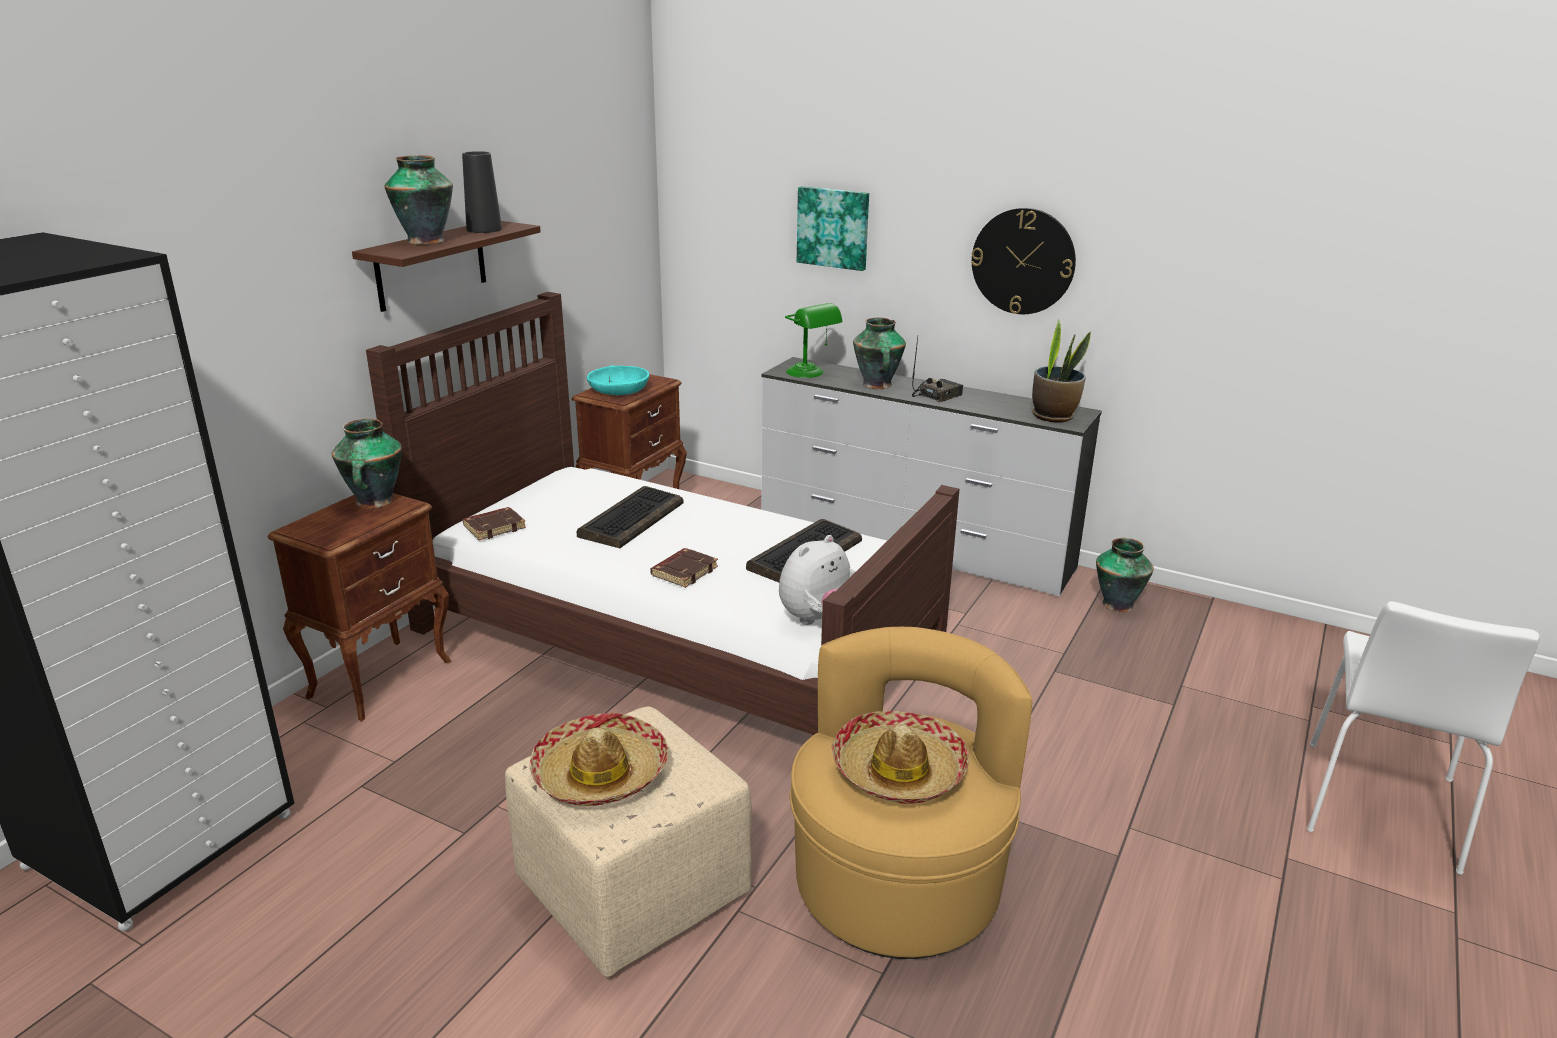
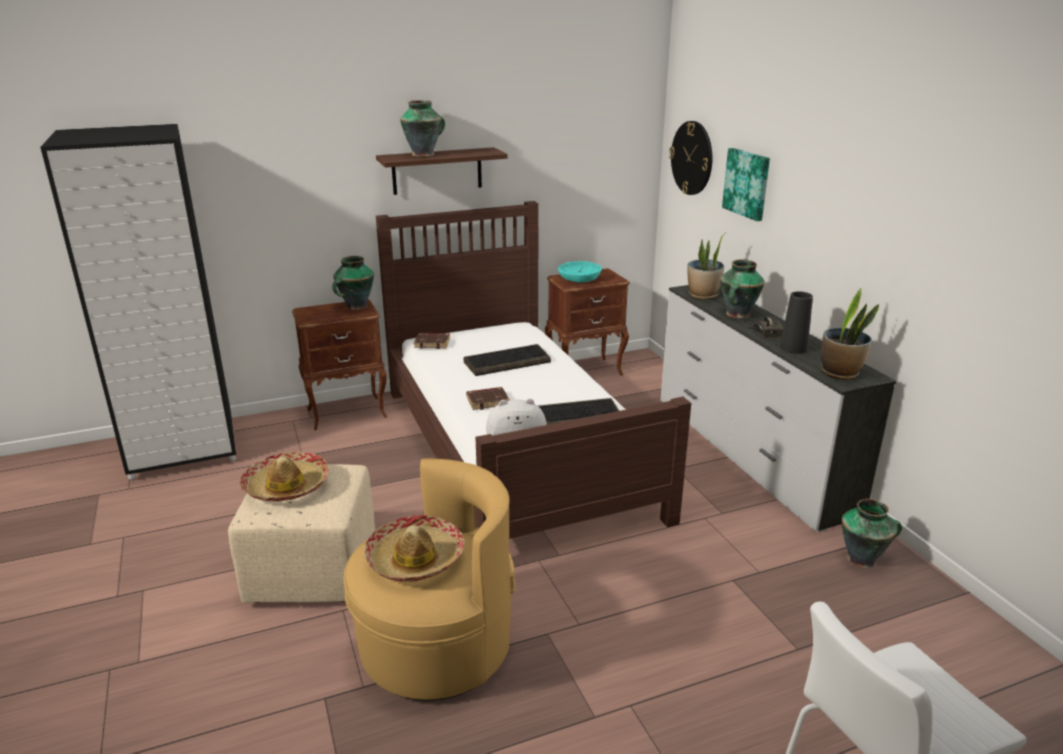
camera: 40 degrees right, 0 degrees up
(484, 229) = (470, 152): black vase -> black vase (793, 348)
(810, 373) = (703, 295): green table lamp -> potted plant
(1023, 261) = (859, 232): wall clock -> wall clock (692, 158)

